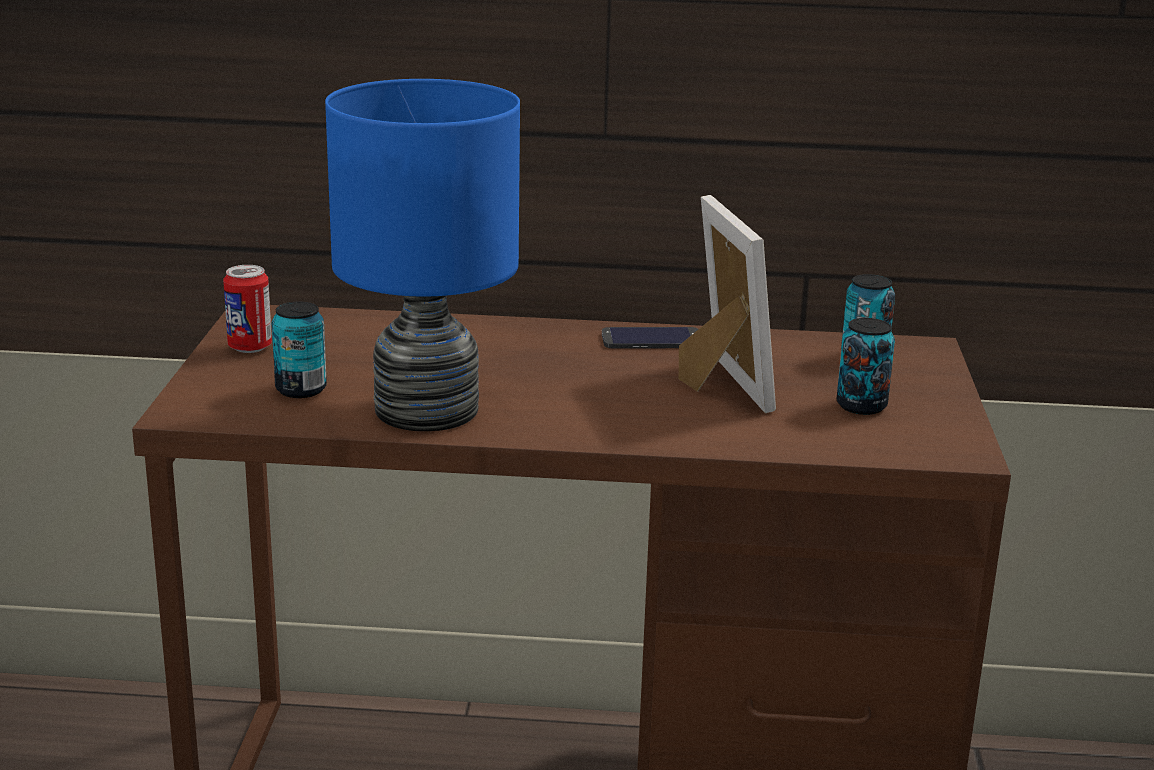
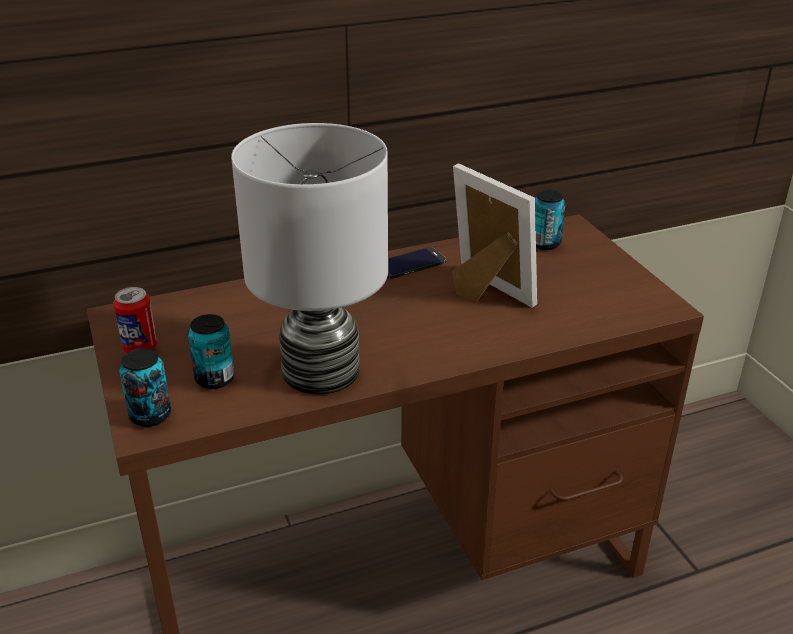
camera: 25 degrees left, 10 degrees up
(427, 410) = (321, 371): blue table lamp -> grey table lamp
(861, 406) = (579, 285): can -> can (150, 415)

